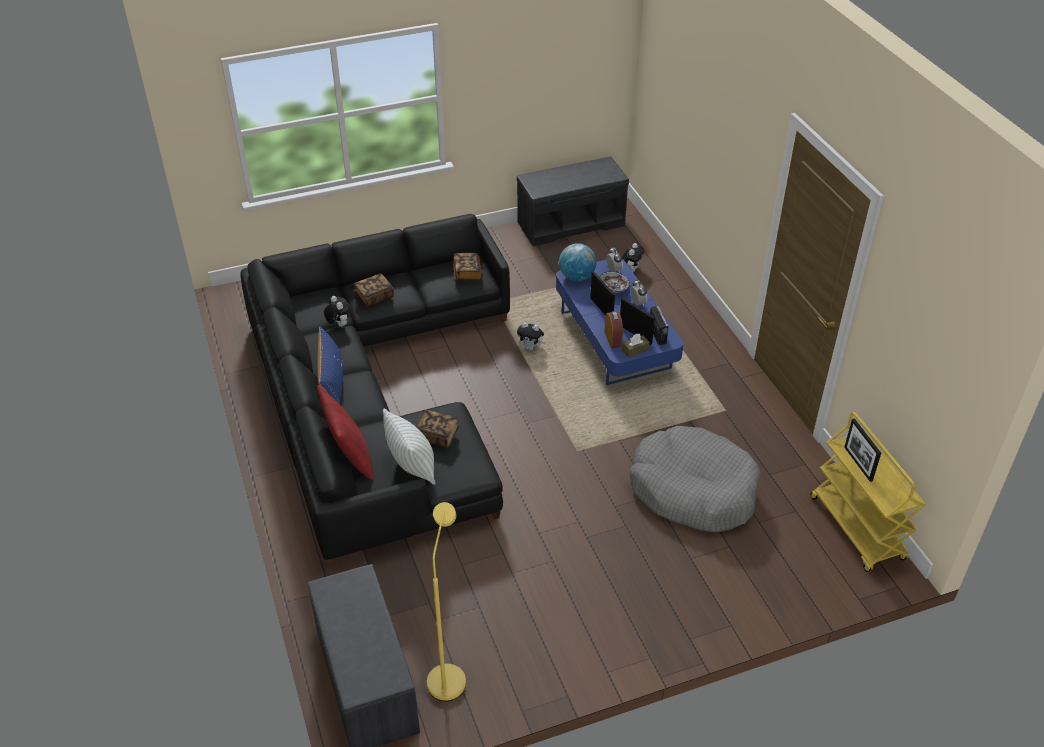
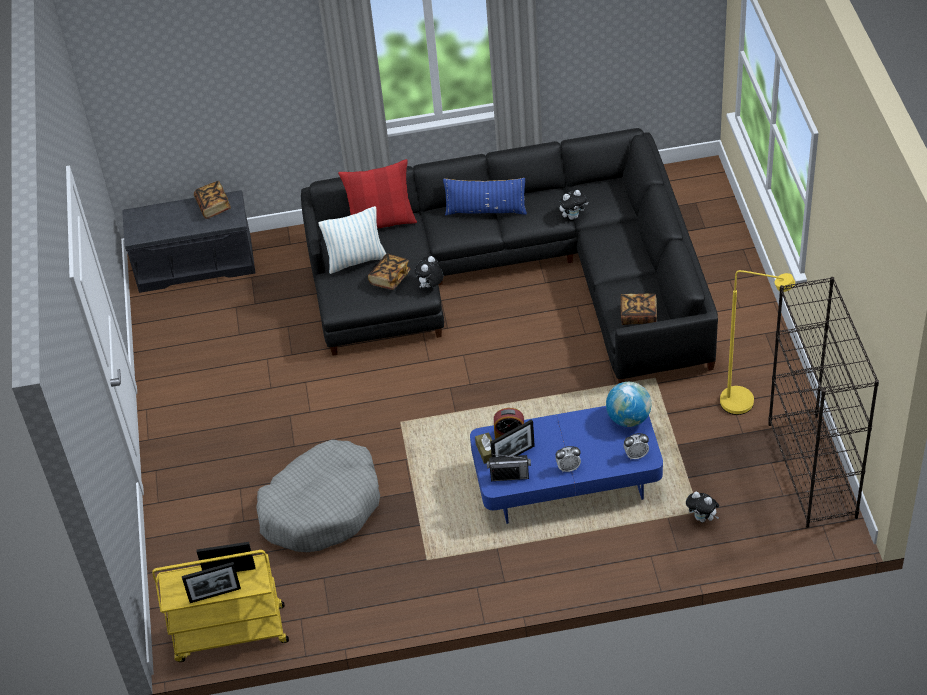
camera: 105 degrees right, 5 degrees up
(374, 297) = (609, 240): book -> book (213, 206)
(448, 674) = (182, 311): yellow floor lamp -> yellow floor lamp (746, 404)
(531, 347) = (568, 403): plush toy -> plush toy (430, 286)
(571, 223) = (812, 470): grey bench -> black bookcase
(601, 309) = (564, 432): picture frame -> picture frame (215, 595)
(613, 289) = (600, 449): bowl -> none

